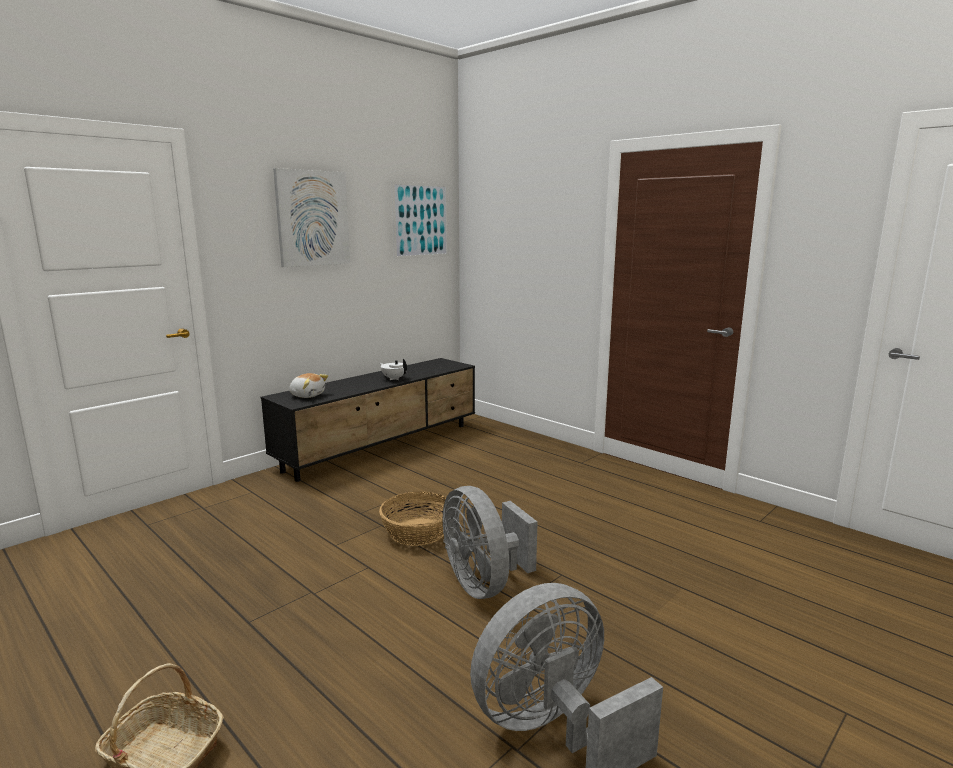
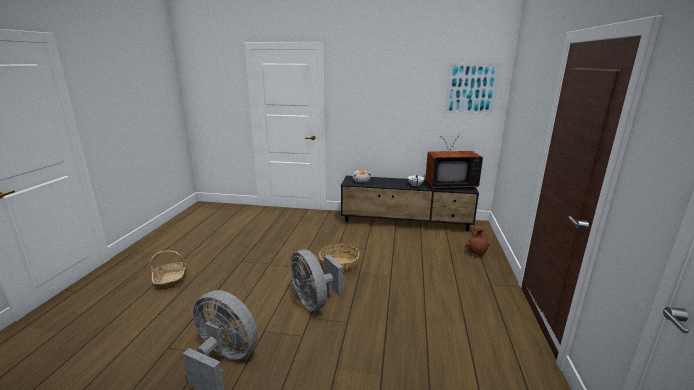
camera: 55 degrees right, 5 degrees up
(312, 218) = (388, 86): picture -> none
(427, 367) = (449, 185): none -> television
(484, 584) = (314, 301): grey fan -> grey fan turned 60 degrees counterclockwise
(516, 443) = (476, 253): none -> brown vase

